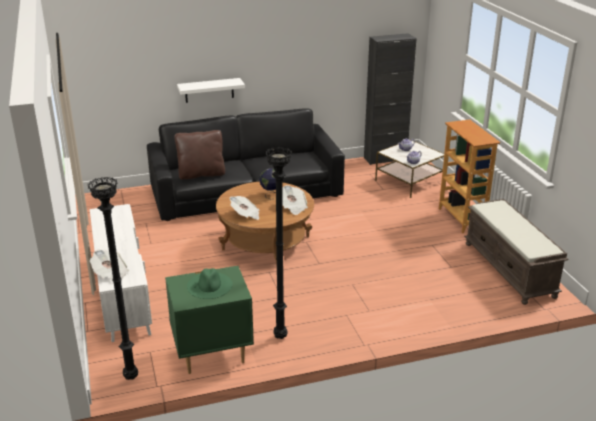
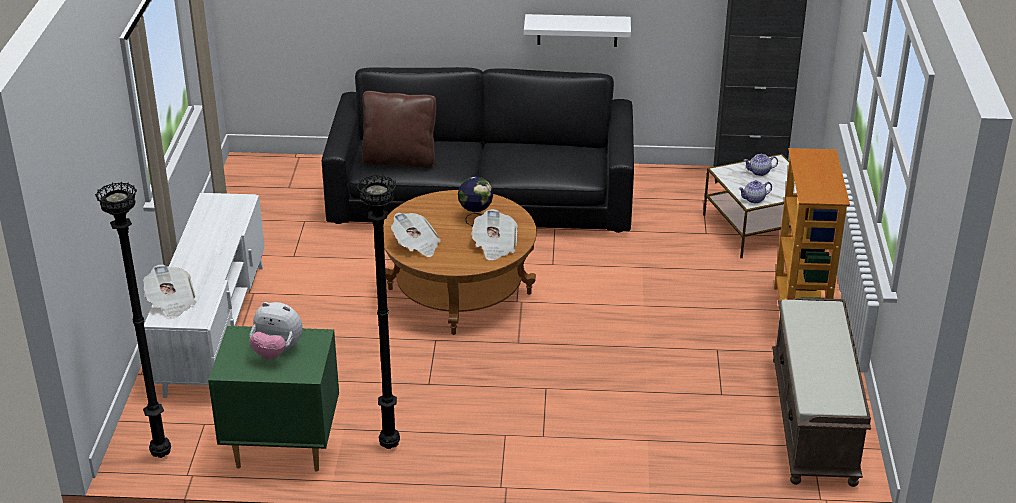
camera: 20 degrees right, 5 degrees up
(209, 90) = (447, 22): white shelf -> white shelf (577, 30)
(209, 285) = (277, 351): green hat -> plush toy

